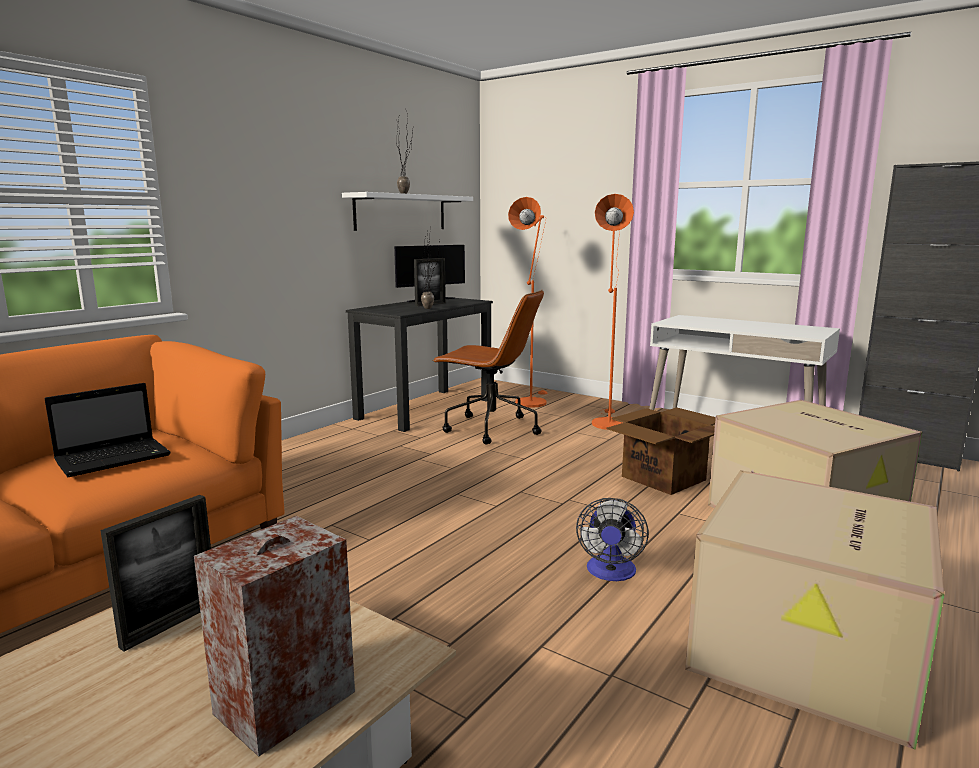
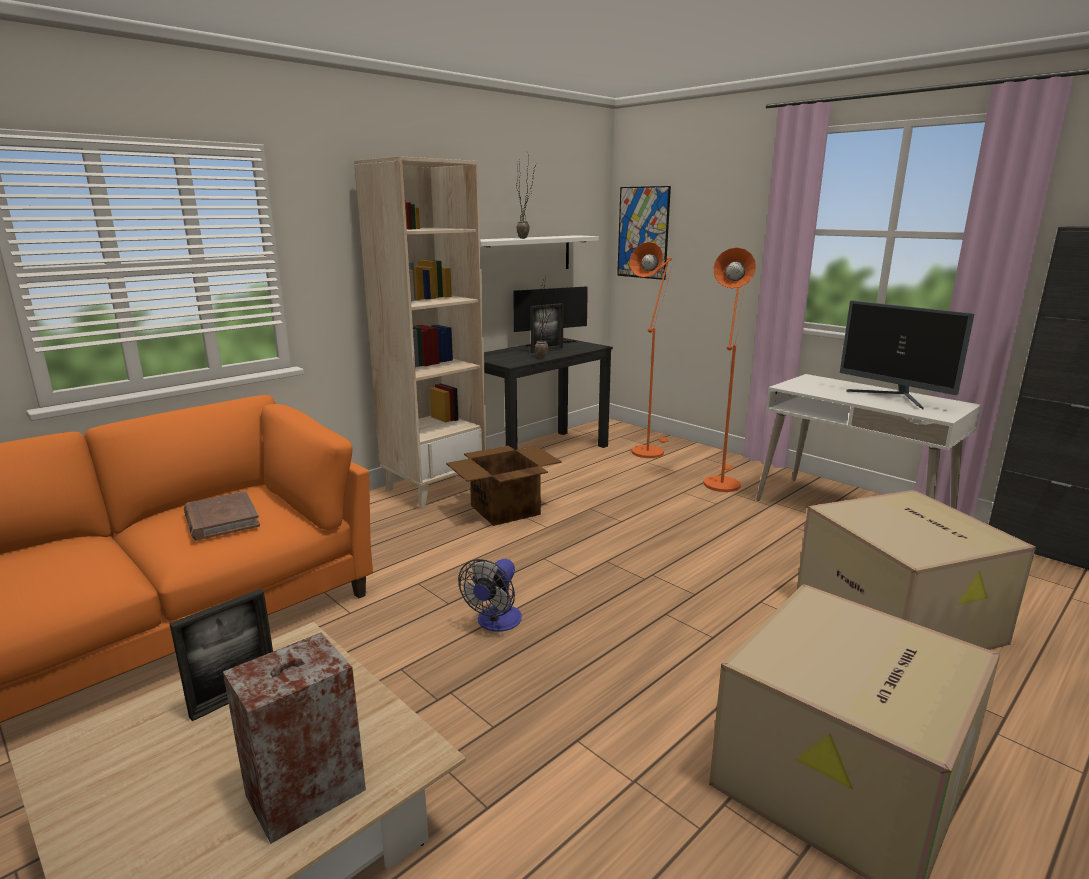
camera: 10 degrees right, 5 degrees up
(115, 458) = (221, 520): laptop -> brown book
(326, 442) = (435, 488): none -> beige bookcase
(490, 429) = (597, 482): brown office chair -> none
(512, 196) = (643, 233): none -> picture
(610, 573) = (668, 666): fan -> fan (495, 623)
(662, 478) = (757, 557): cardboard box -> cardboard box (504, 510)
(765, 326) = (894, 398): none -> monitor

